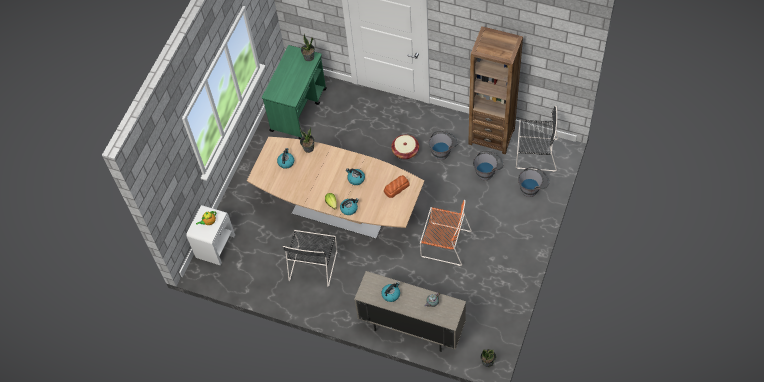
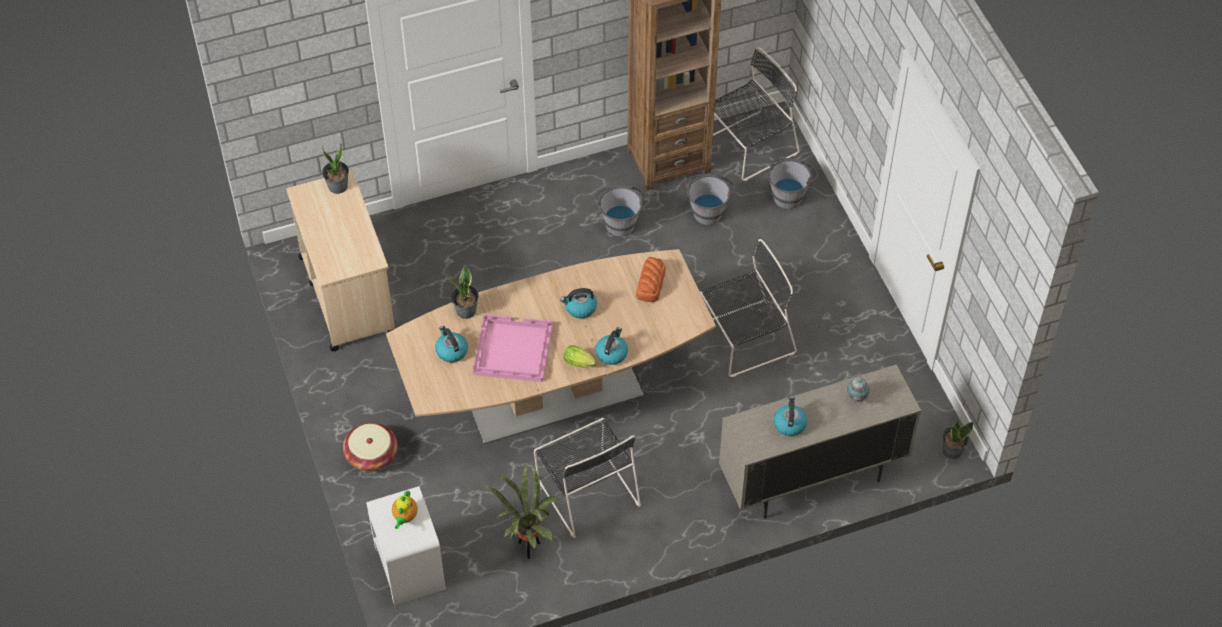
camera: 45 degrees left, 5 degrees down
(267, 272) = (528, 549): none -> potted plant
(299, 109) = (347, 294): green cart -> beige cart
(310, 178) = (512, 350): none -> pink tray
(405, 151) = (567, 253): basket -> basket (371, 455)
(444, 243) = (743, 339): orange chair -> black chair

